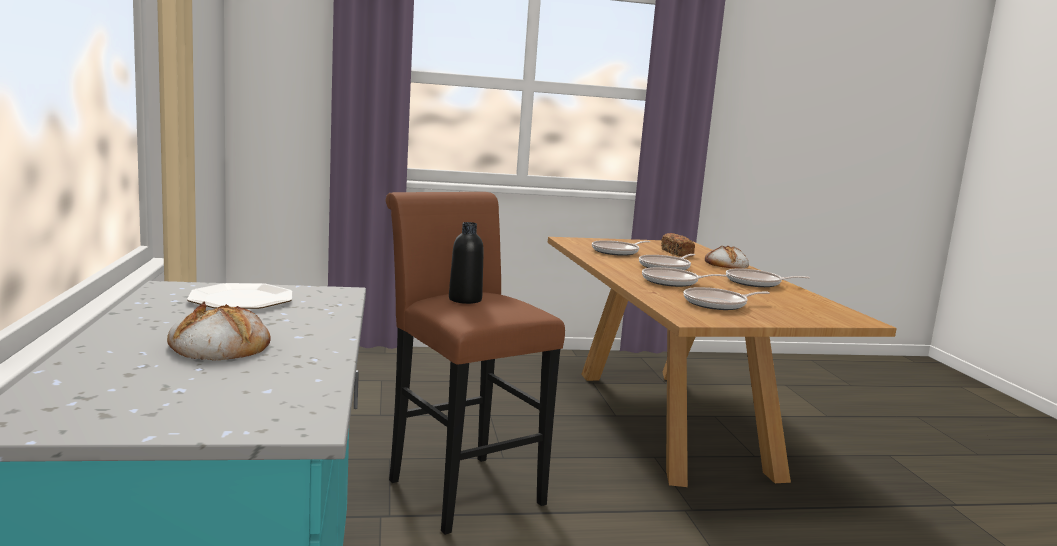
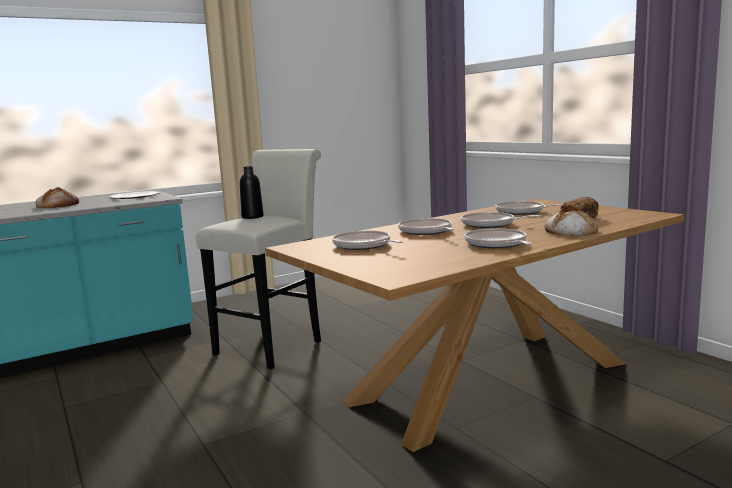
camera: 70 degrees right, 0 degrees up
(459, 487) = (273, 345): brown stool -> white stool

